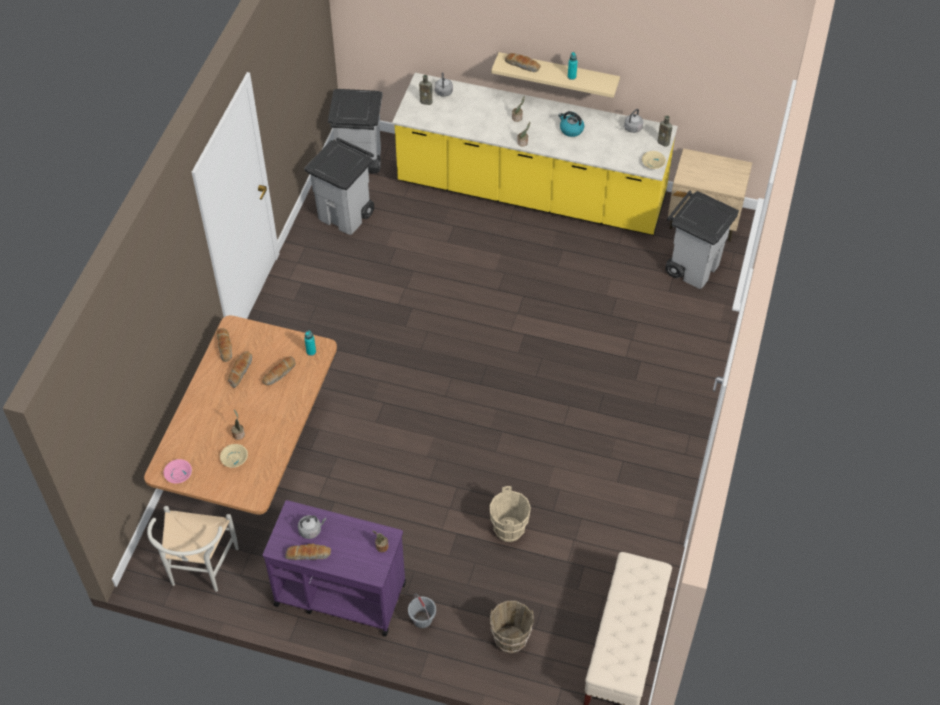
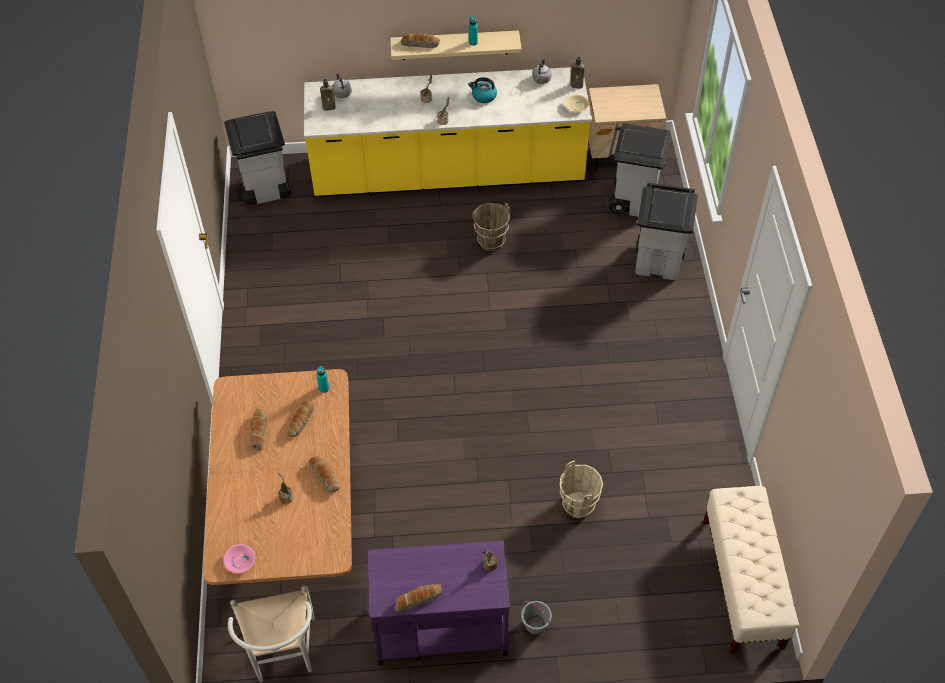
camera: 20 degrees left, 0 degrees up
(225, 347) = (231, 412): bread -> bread (325, 476)
(234, 459) = (293, 525): beige bowl -> none
(311, 530) = (409, 573): grey kettle -> none
(346, 215) = (276, 246): grey trash can -> grey trash can (659, 261)
(510, 640) = (631, 615): brown bucket -> brown bucket (491, 242)

